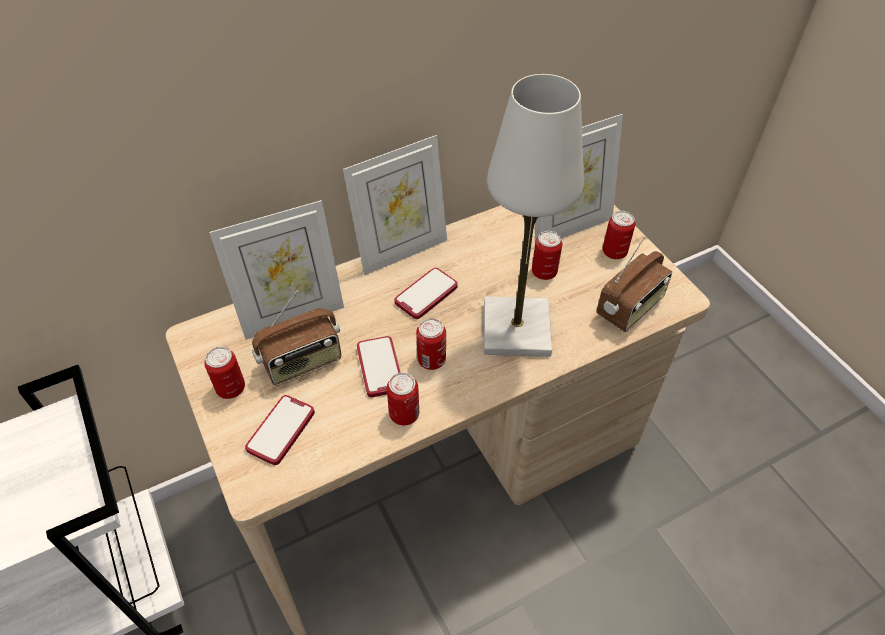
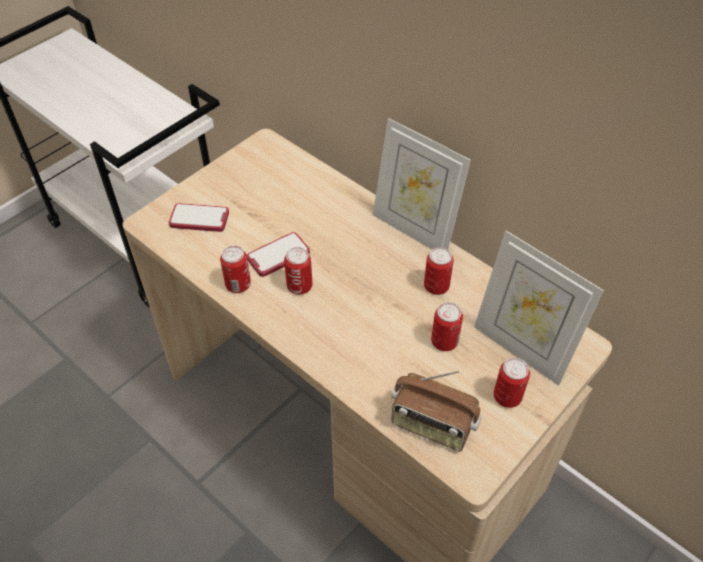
camera: 70 degrees right, 0 degrees up
(231, 388) = (226, 179): can -> can (436, 286)
(292, 315) = (308, 187): picture frame -> none
(302, 363) = (264, 209): radio -> none
(426, 294) = (371, 261): phone -> none
(516, 329) = (360, 337): white table lamp -> none

